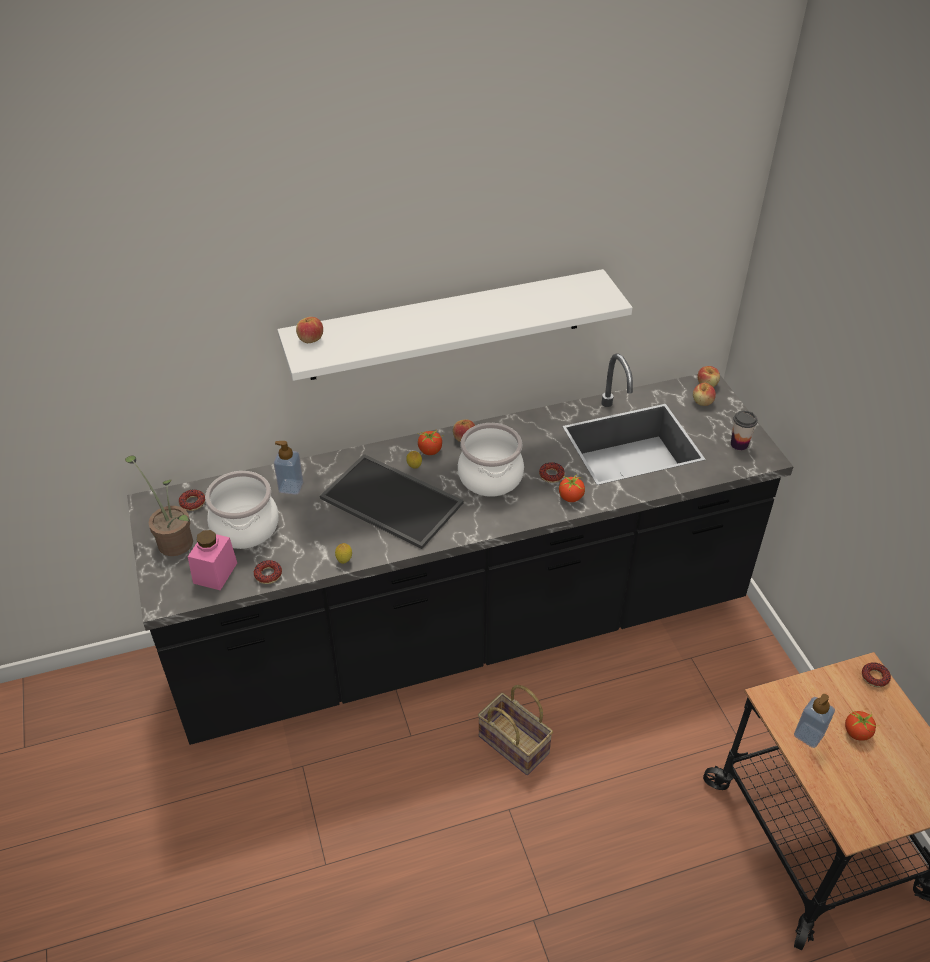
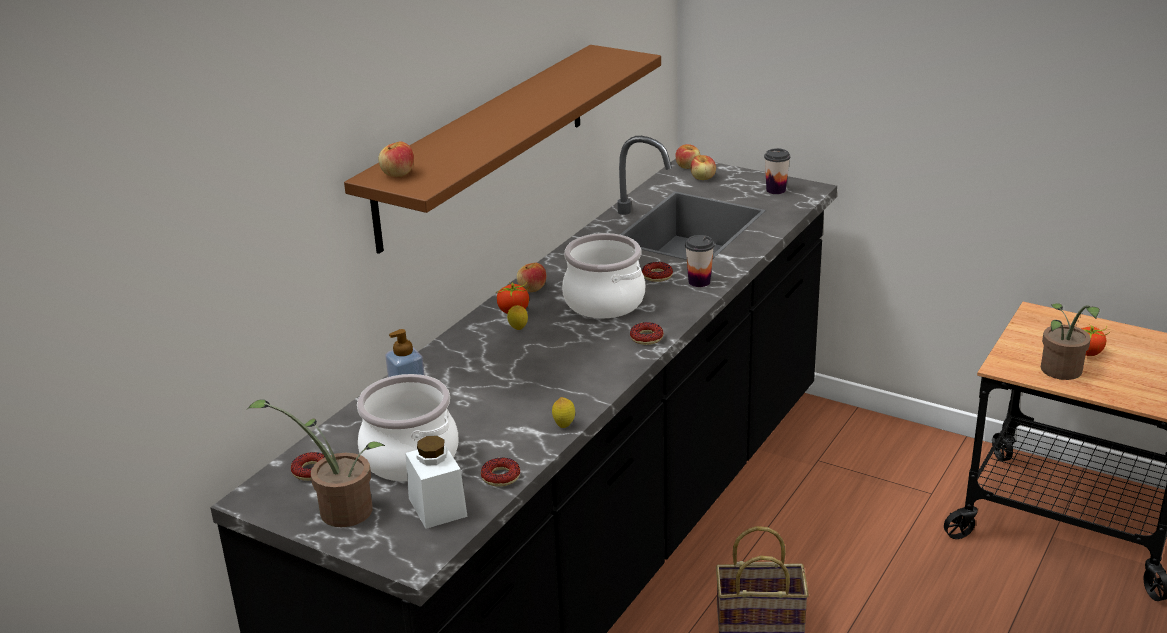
camera: 40 degrees left, 15 degrees down
(215, 573) = (437, 507): pink jar -> white jar
(394, 500) = (538, 360): tray -> none
(446, 325) = (484, 144): white shelf -> brown shelf
(570, 497) = (699, 282): tomato -> cup
(808, 735) = (1061, 372): soap dispenser -> potted plant
(874, 677) = (1046, 315): donut -> donut (646, 338)

